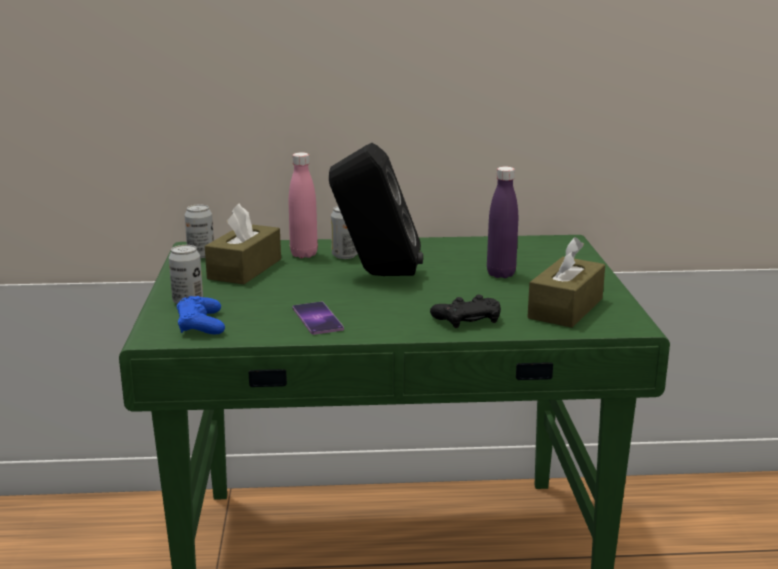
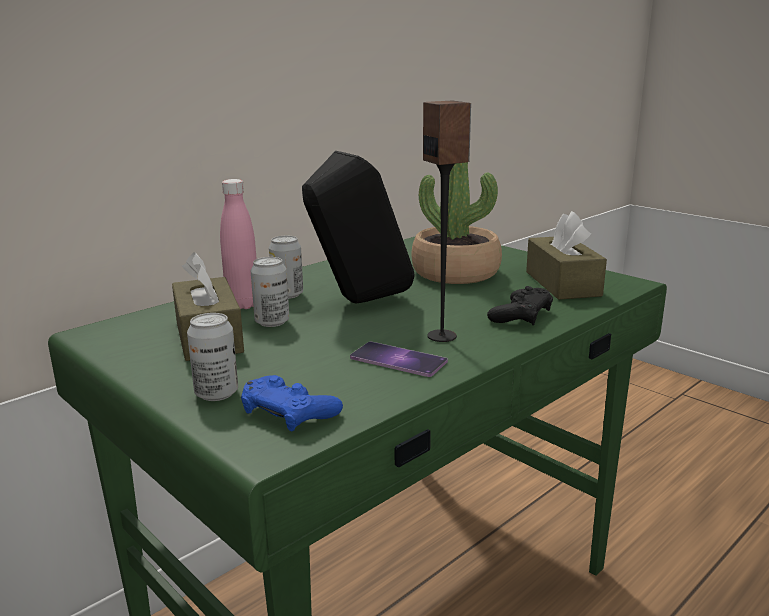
camera: 40 degrees left, 0 degrees up
(201, 255) = (120, 338): can -> can (272, 322)
(378, 314) = (442, 336): none -> speaker
(501, 274) = (456, 272): purple bottle -> potted plant

